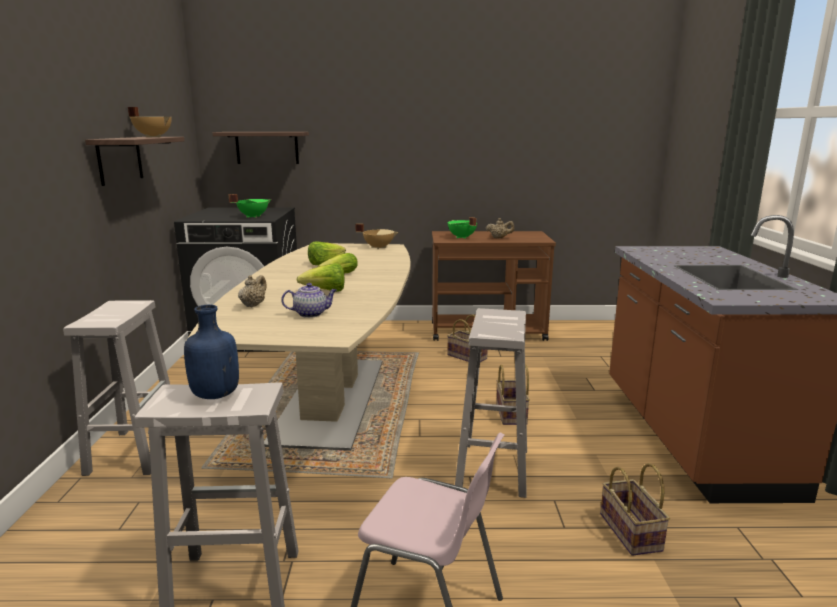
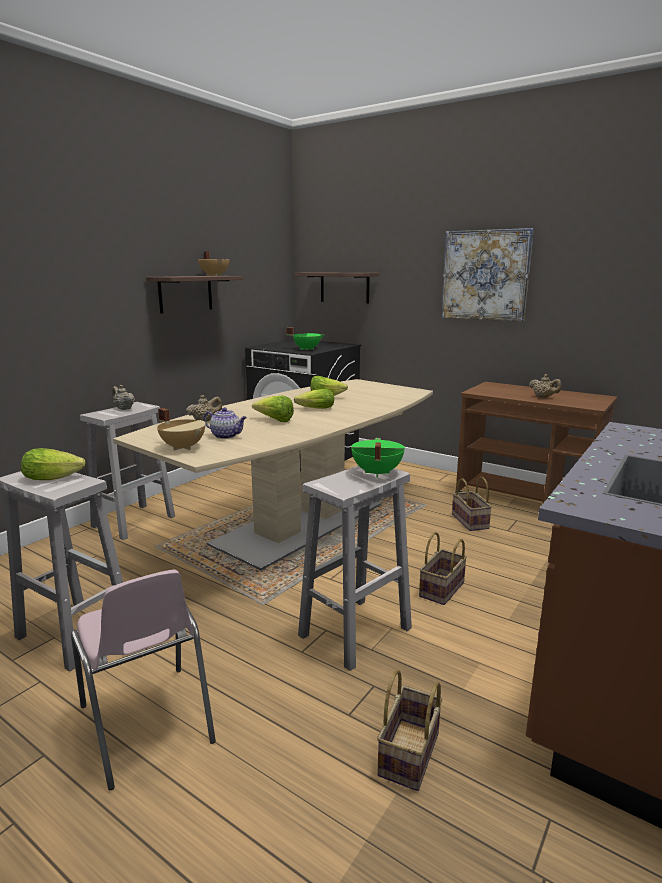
camera: 35 degrees right, 0 degrees up
(111, 311) = (123, 408): none -> beige teapot
(214, 395) = (56, 477): blue bottle -> lettuce
(378, 247) = (402, 390): beige cooking pot -> beige cooking pot (183, 447)
(422, 133) = (485, 275): none -> picture
(461, 237) = (501, 391): green cooking pot -> green cooking pot (376, 473)

